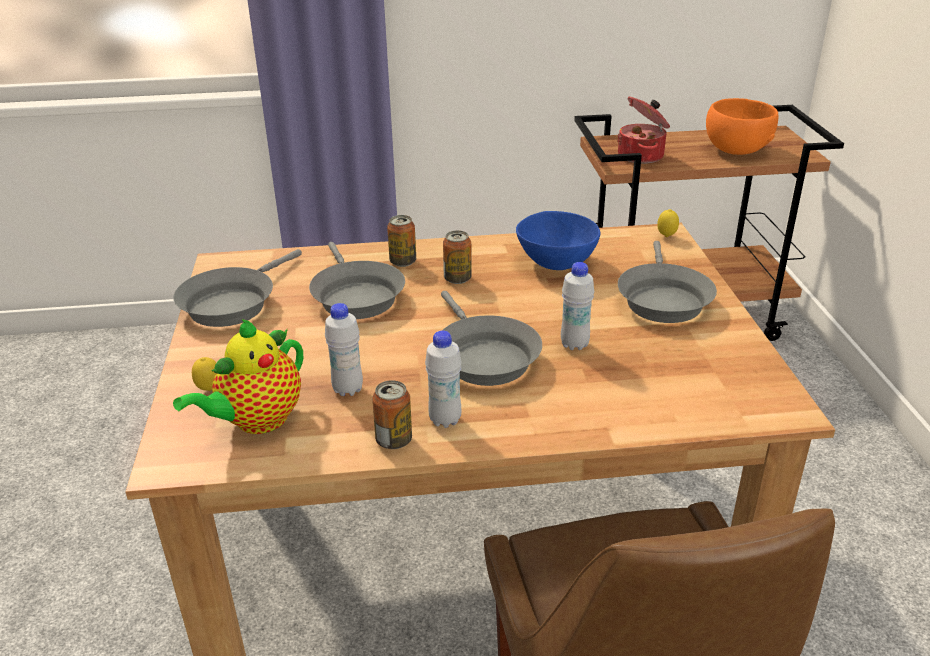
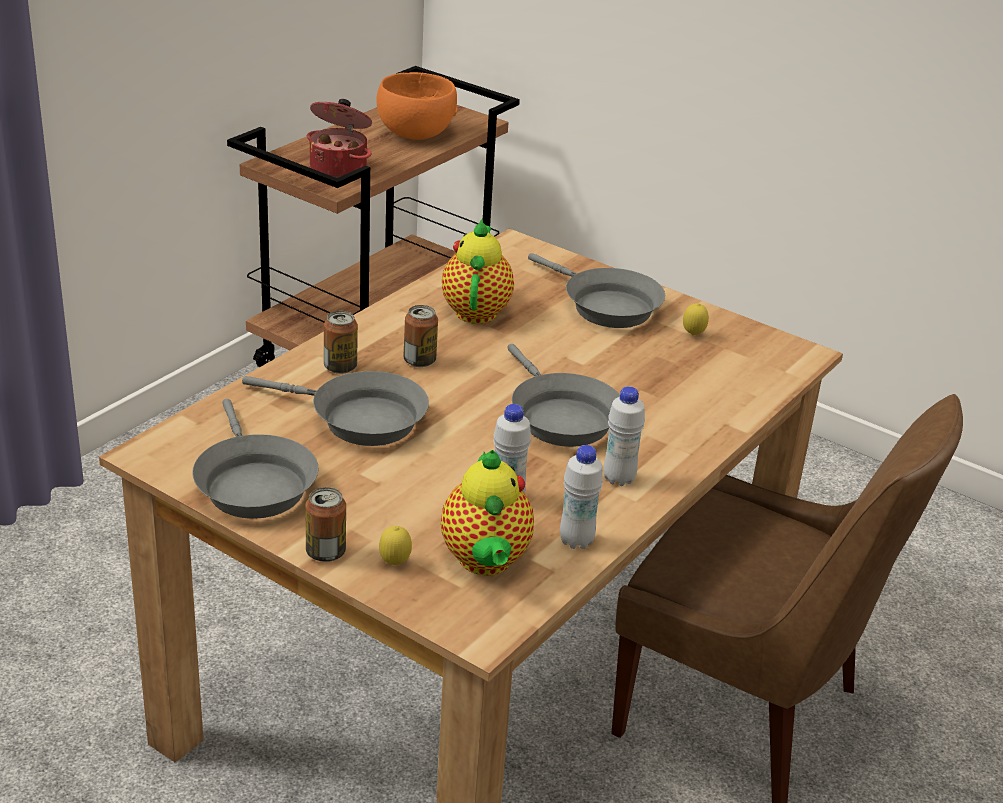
camera: 50 degrees left, 0 degrees up
(394, 440) = (611, 513): can -> can (326, 552)
(483, 357) = (560, 417): grey frying pan -> grey frying pan turned 45 degrees clockwise
(556, 264) = (476, 310): blue bowl -> teapot
(574, 344) = (606, 373): white bottle -> white bottle (576, 541)
(666, 236) = (520, 247): lemon -> lemon (693, 335)

